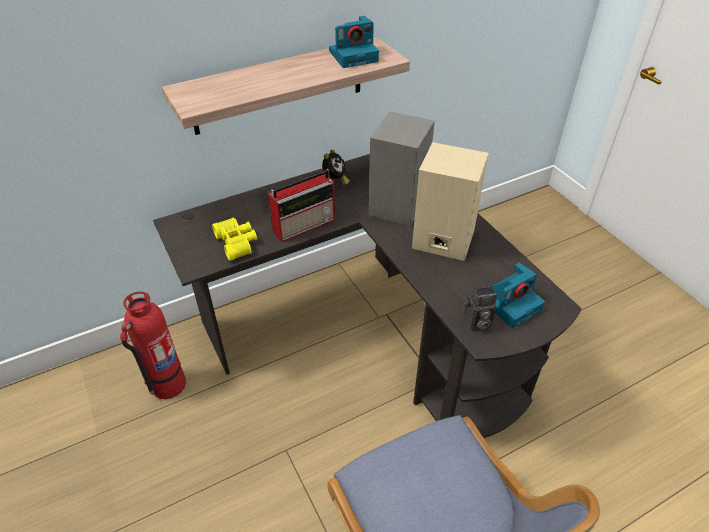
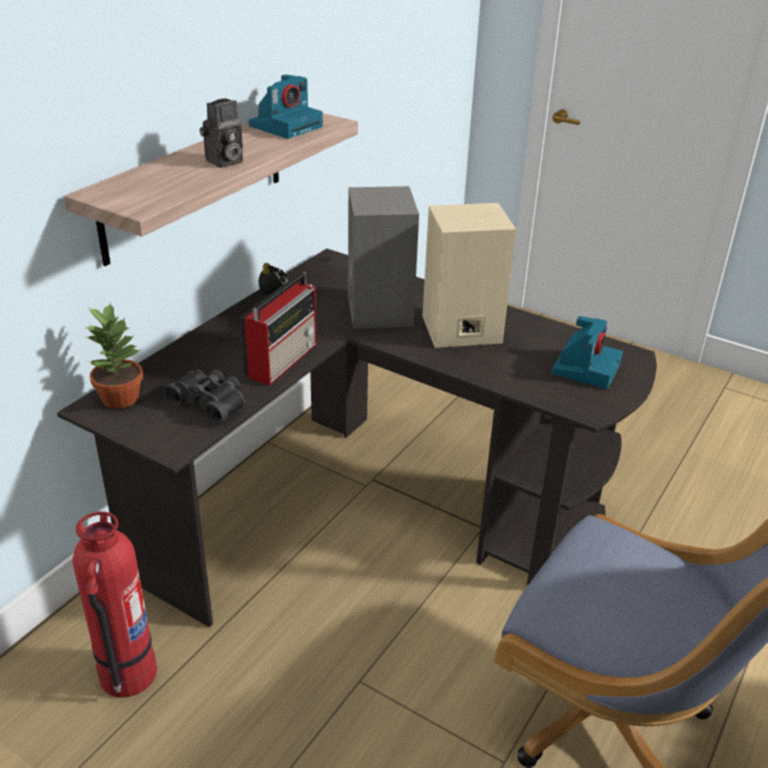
camera: 30 degrees left, 10 degrees down
(191, 221) = (120, 397): none -> potted plant
(237, 242) = (210, 402): yellow binoculars -> black binoculars
(476, 323) = (568, 396): camera -> camera (224, 162)

